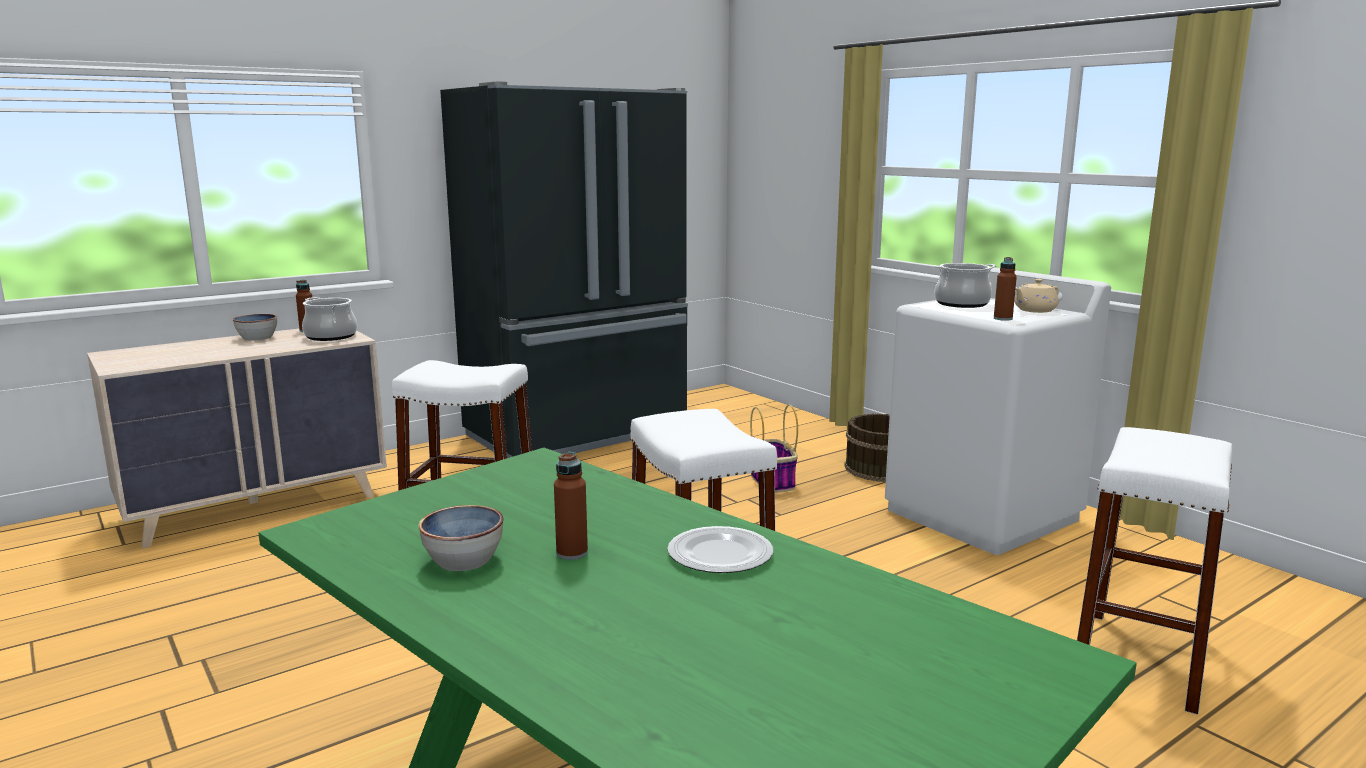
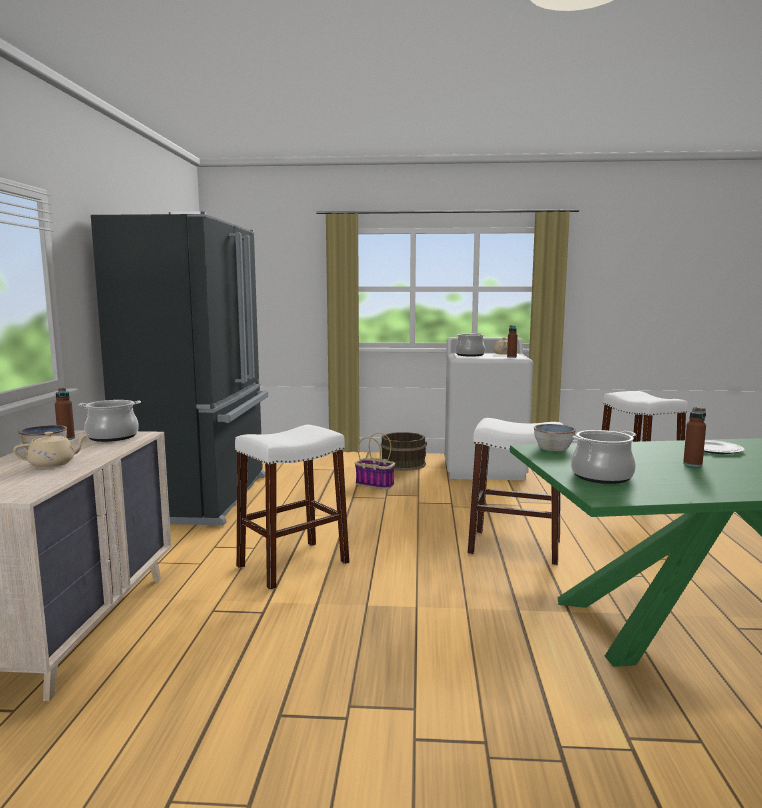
camera: 50 degrees left, 5 degrees down
(217, 350) = (53, 464): none -> beige teapot
(418, 514) = (601, 476): none -> cooking pot
(463, 560) = (686, 479): bowl -> bowl (553, 448)

